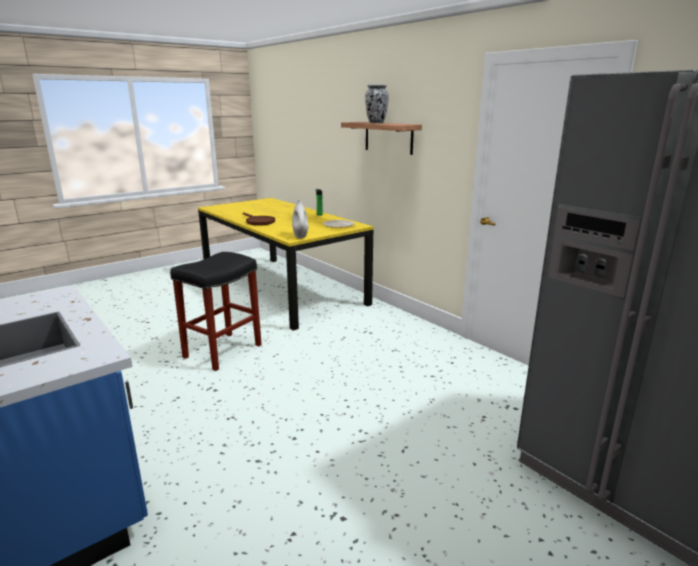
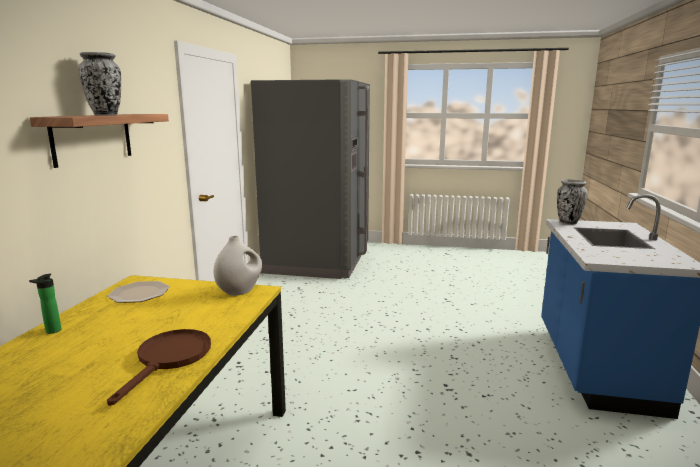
camera: 130 degrees left, 5 degrees down
(89, 357) = (568, 222): none -> vase
(223, 350) = (391, 429): black stool -> none

